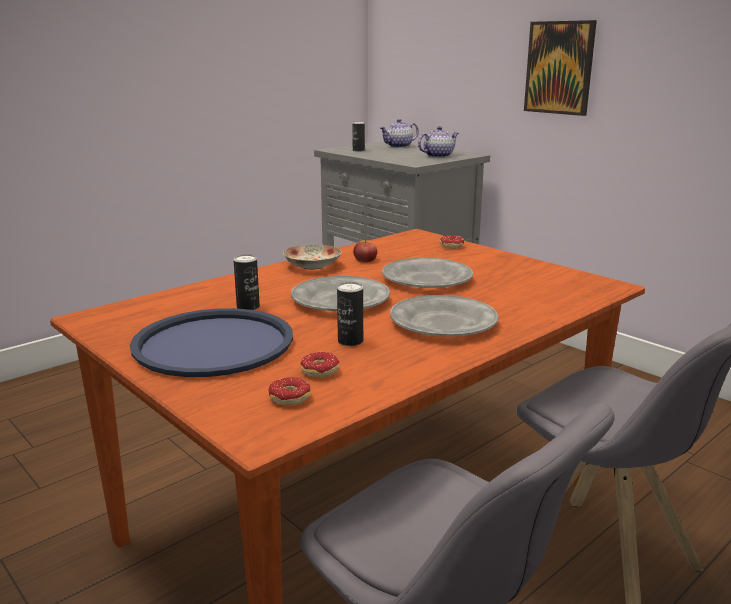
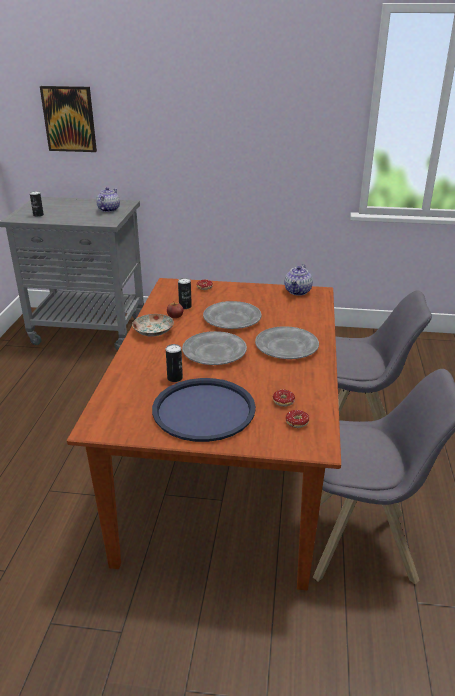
camera: 40 degrees left, 10 degrees up
(350, 341) = (266, 377): can -> can (185, 306)
(399, 146) = (58, 203): teapot -> teapot (298, 291)
(559, 68) = (186, 135): picture -> picture (69, 119)

